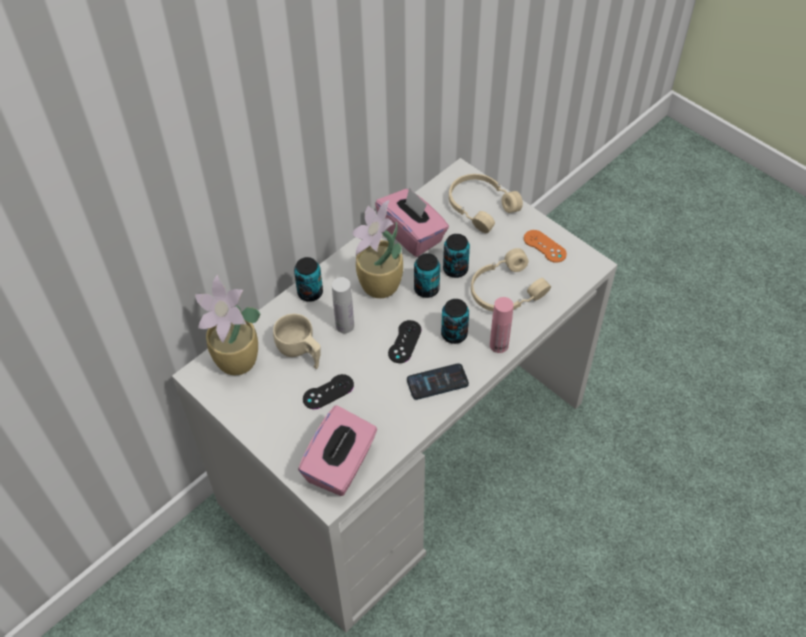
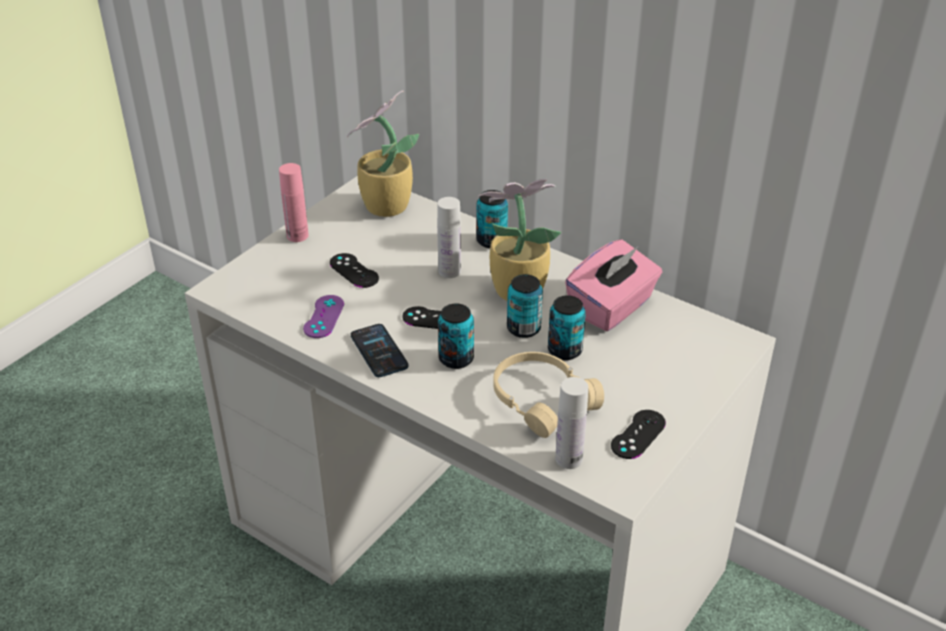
camera: 80 degrees right, 15 degrees down
(300, 352) = (405, 245): beige cup -> none
(341, 465) = (258, 291): pink tissue box -> none
(387, 417) = (324, 317): none -> purple game controller
(481, 206) = (689, 364): beige headphones -> none
(499, 345) = (447, 400): pink bottle -> pink bottle (297, 236)
(544, 246) = (638, 434): orange game controller -> black game controller
(563, 286) = (569, 459): none -> white bottle

